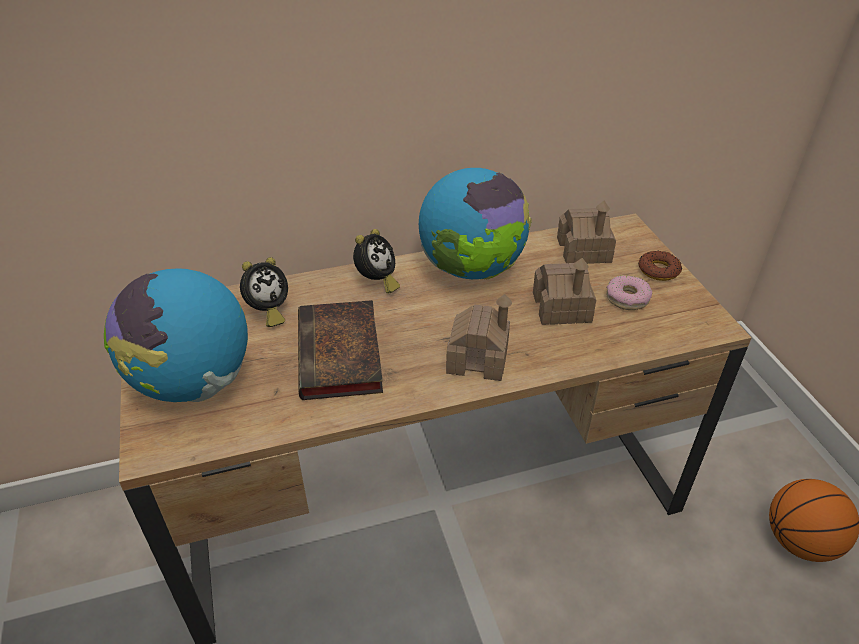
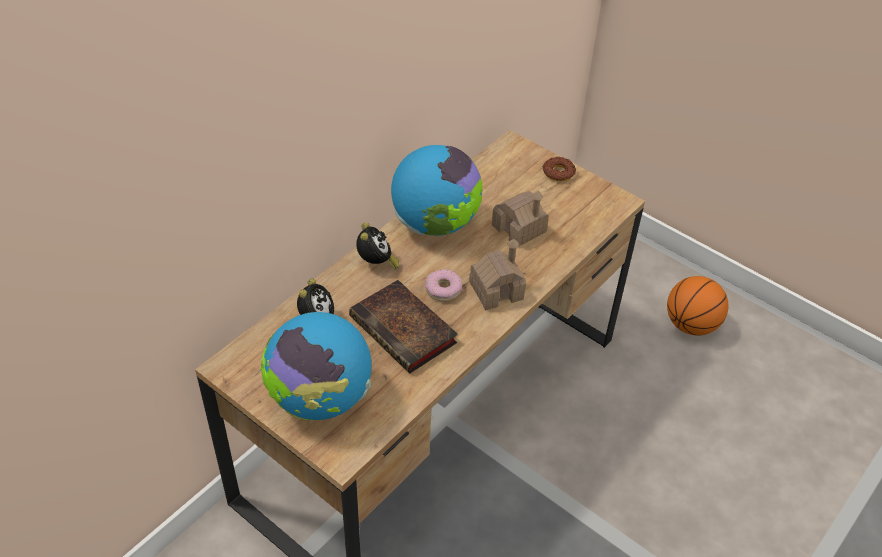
camera: 35 degrees left, 5 degrees up
(584, 250) = (499, 176): toy house -> none
(627, 298) = (554, 203): donut -> donut (443, 289)

